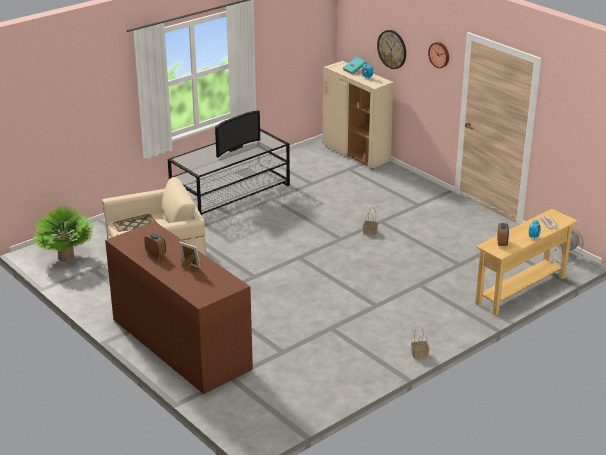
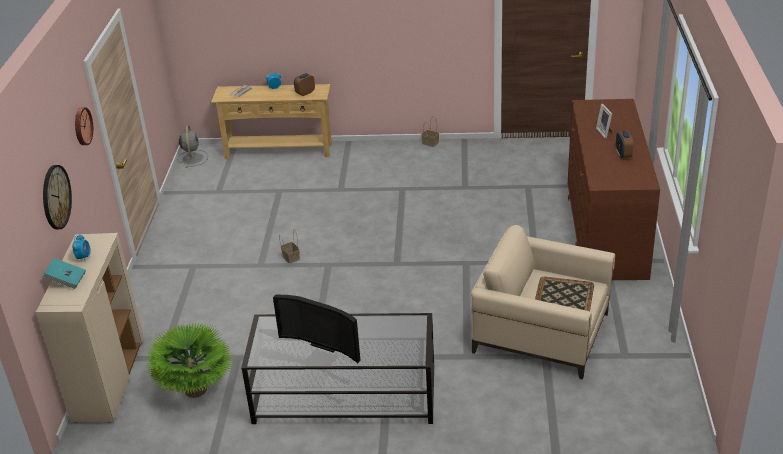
camera: 135 degrees left, 5 degrees up
(66, 257) = (645, 392): potted plant -> potted plant (196, 390)
(233, 147) = (325, 343): television -> television turned 150 degrees counterclockwise

